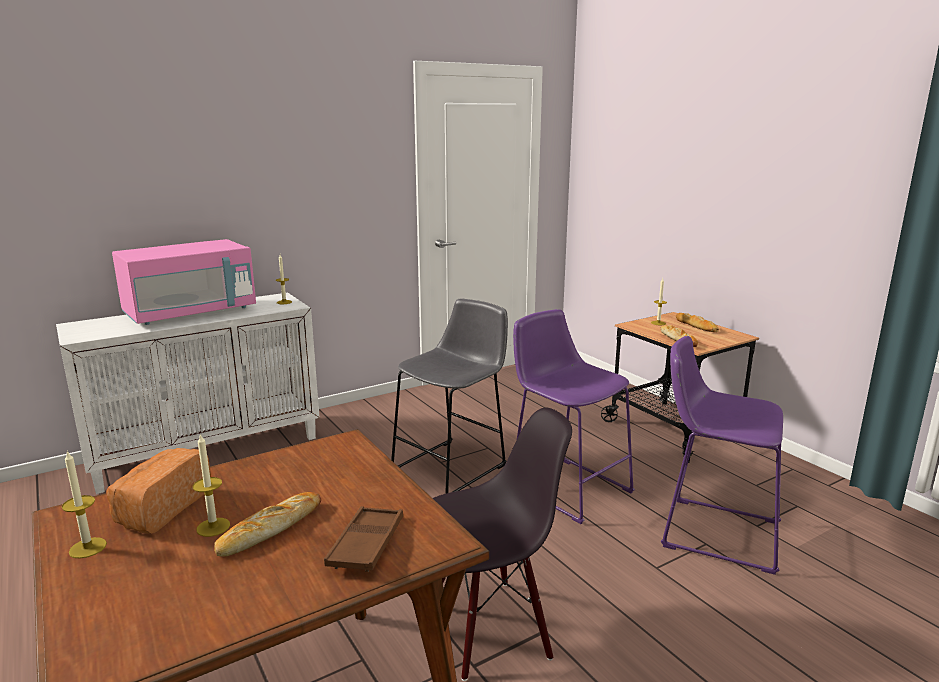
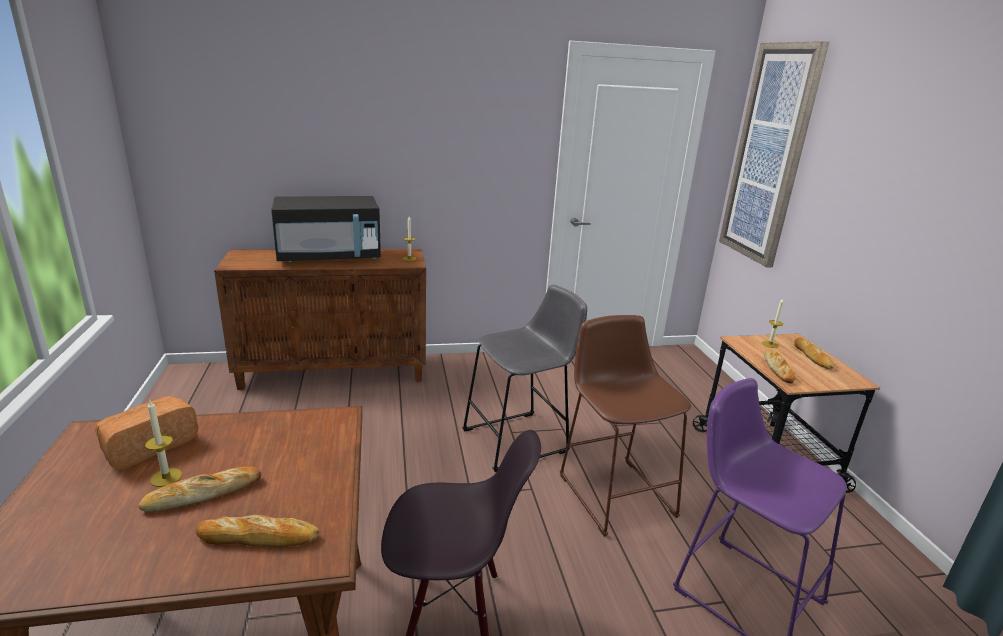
camera: 20 degrees right, 5 degrees up
(88, 548) = (70, 469): candle -> none
(191, 313) = (329, 257): pink microwave -> black microwave
(208, 450) = (335, 372): white cabinet -> brown cabinet
(366, 544) = (258, 537): brown tray -> bread
(566, 486) = (613, 491): purple stool -> brown stool
(608, 158) = (769, 155): none -> picture

